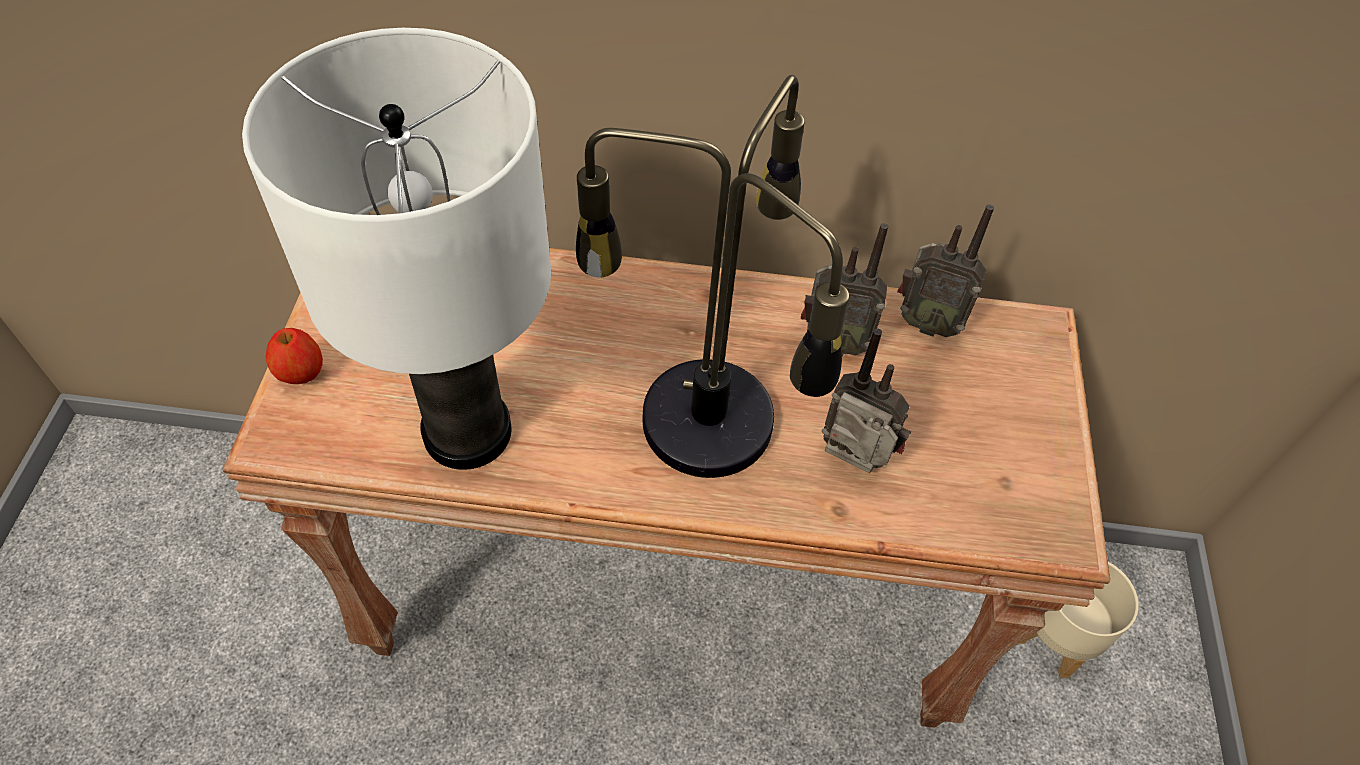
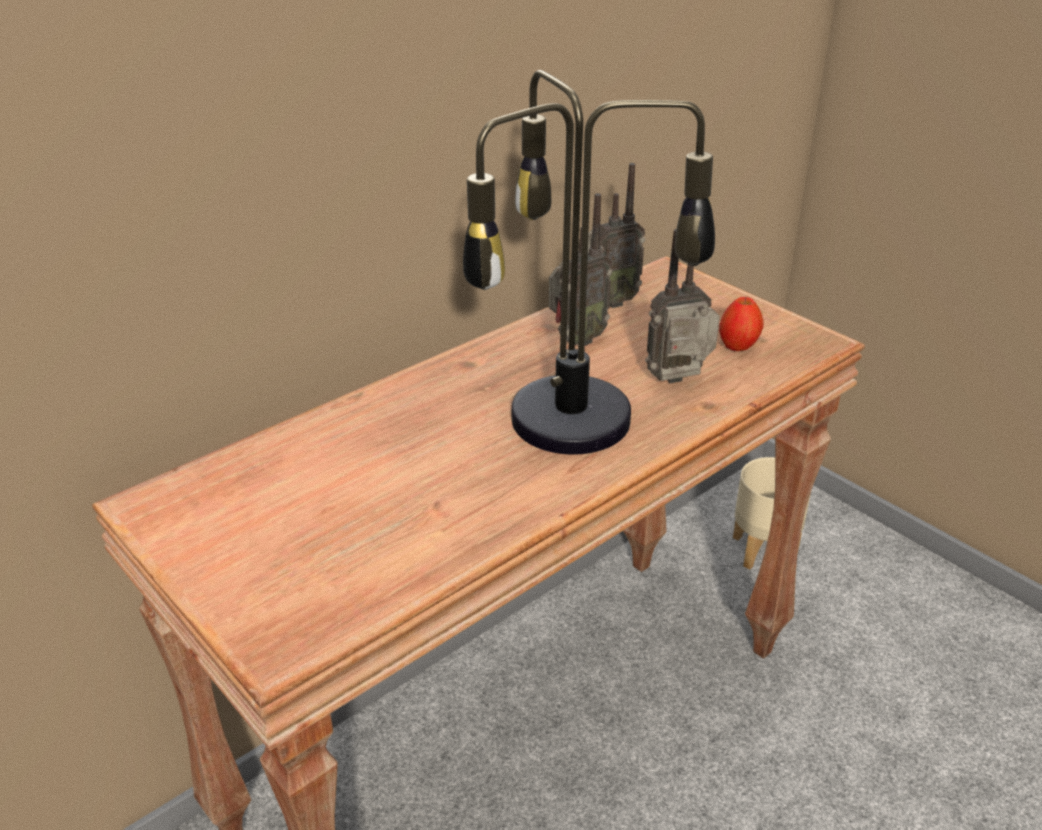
camera: 45 degrees left, 20 degrees down
(301, 374) = (231, 598): apple -> apple (738, 346)
(466, 433) = (427, 533): white table lamp -> none

